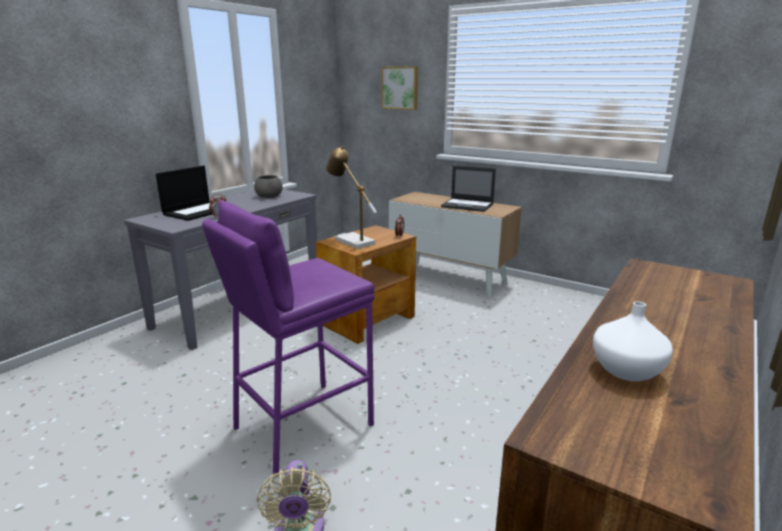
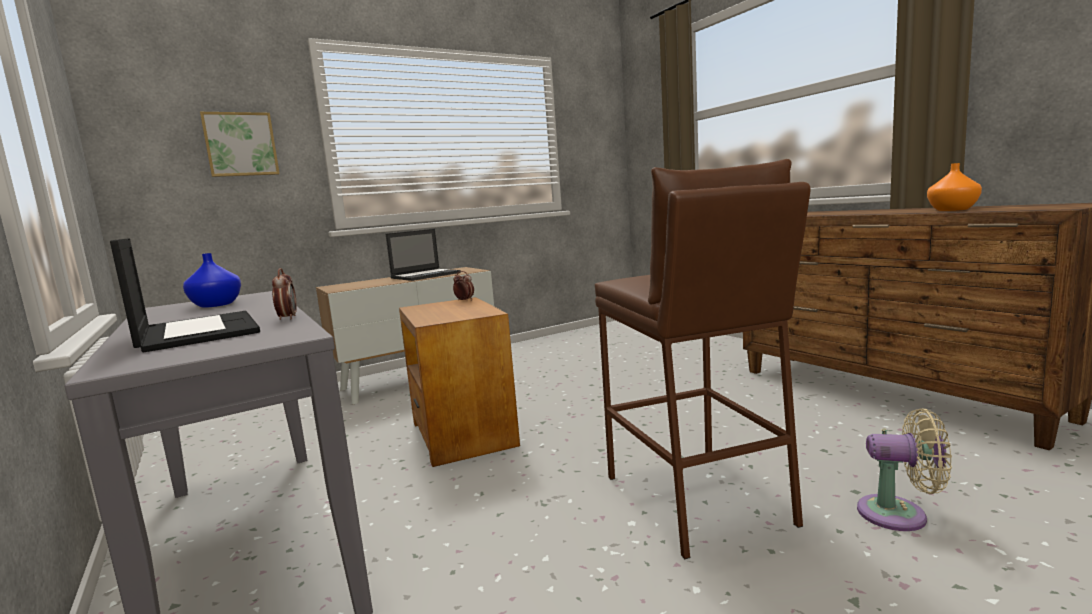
camera: 65 degrees left, 10 degrees down
(269, 196) = (217, 304): grey bowl -> blue vase
(302, 425) = (696, 499): purple stool -> brown stool
(351, 241) = (447, 314): table lamp -> none
(625, 371) = (953, 210): white vase -> orange vase

